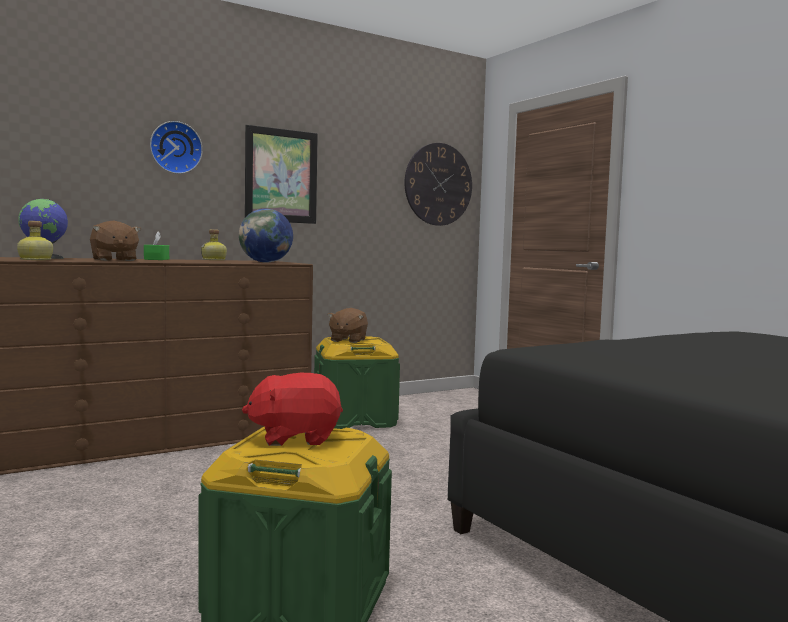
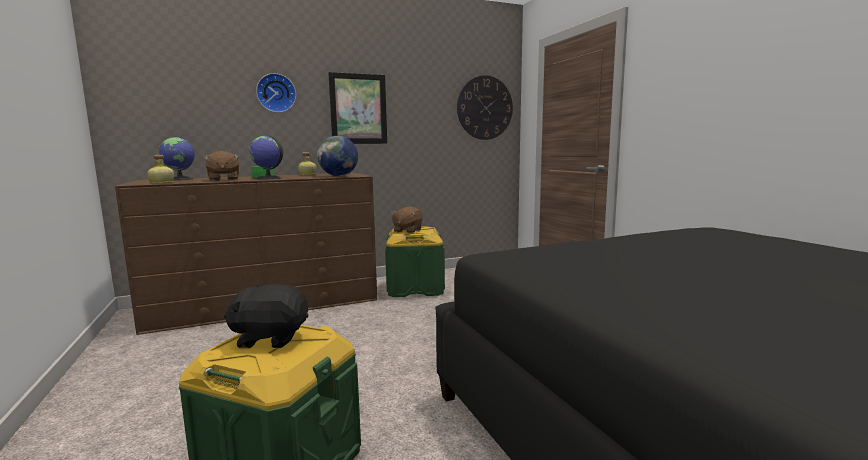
camera: 10 degrees right, 5 degrees up
(176, 261) = (268, 178): none -> globe
(295, 438) = (270, 338): red plush toy -> black plush toy

